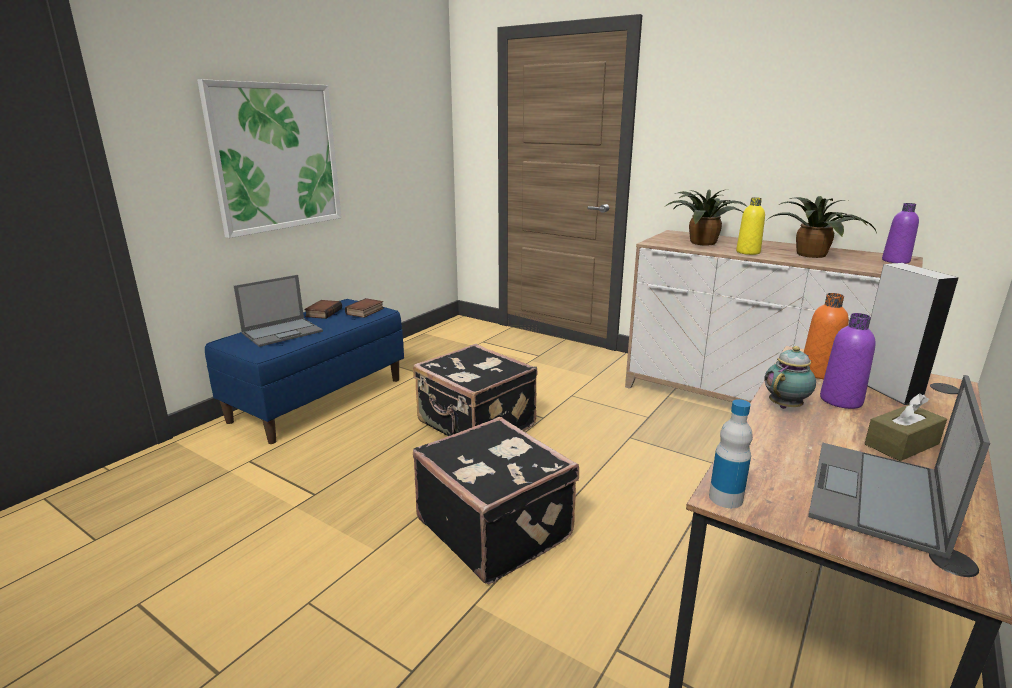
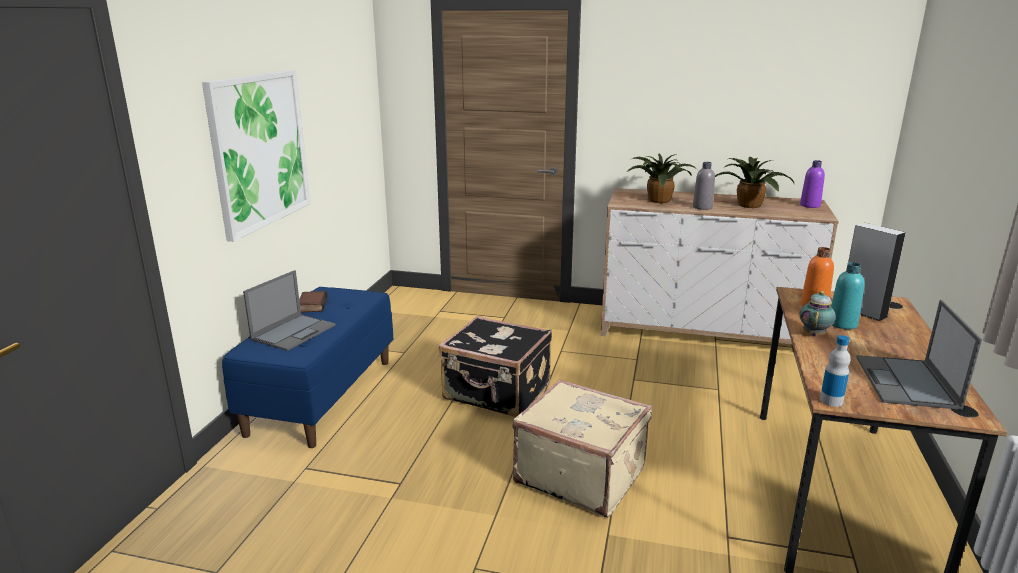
camera: 20 degrees left, 0 degrees up
(365, 312) = (355, 298): book -> none
(496, 527) = (580, 474): black suitcase -> beige suitcase
(748, 252) = (702, 207): yellow bottle -> grey bottle
(841, 400) = (842, 324): purple bottle -> turquoise bottle
(901, 444) = (896, 348): brown tissue box -> none

